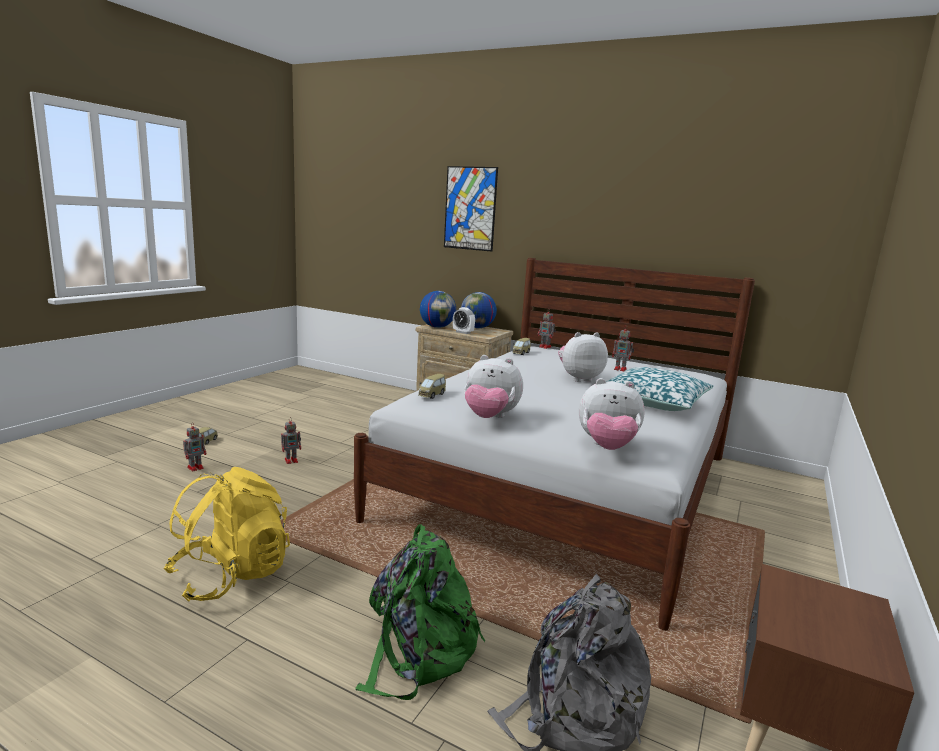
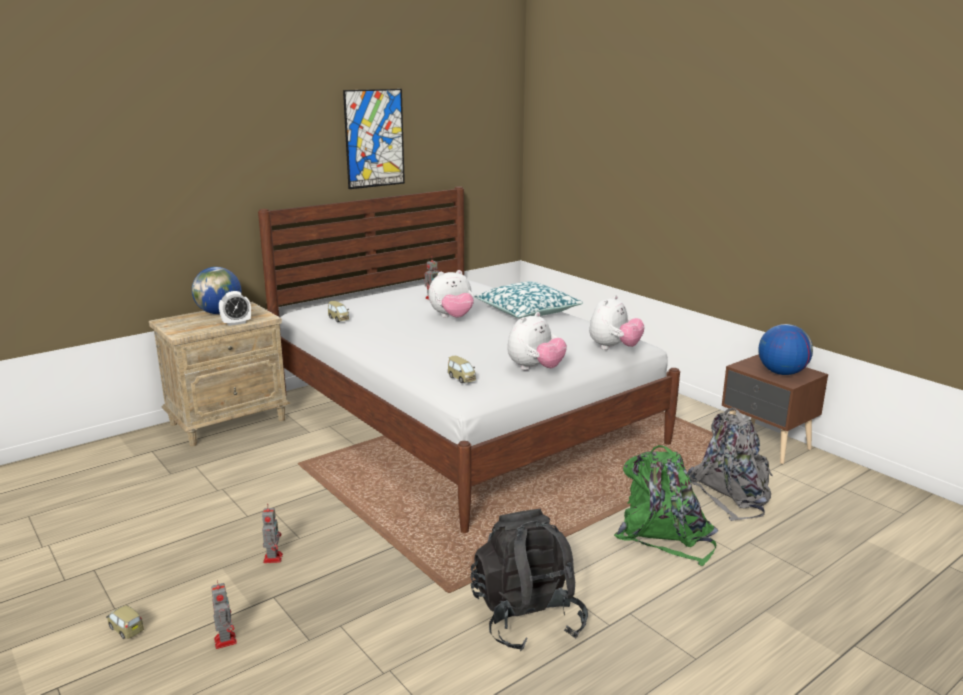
camera: 65 degrees left, 5 degrees up
(231, 575) = (527, 618): yellow backpack -> black backpack
(437, 327) = (190, 330): globe -> globe (781, 373)
(470, 208) = (158, 160): picture -> picture (374, 138)
(545, 347) = (321, 305): toy robot -> none
(579, 378) = (452, 317): plush toy -> plush toy turned 120 degrees counterclockwise

